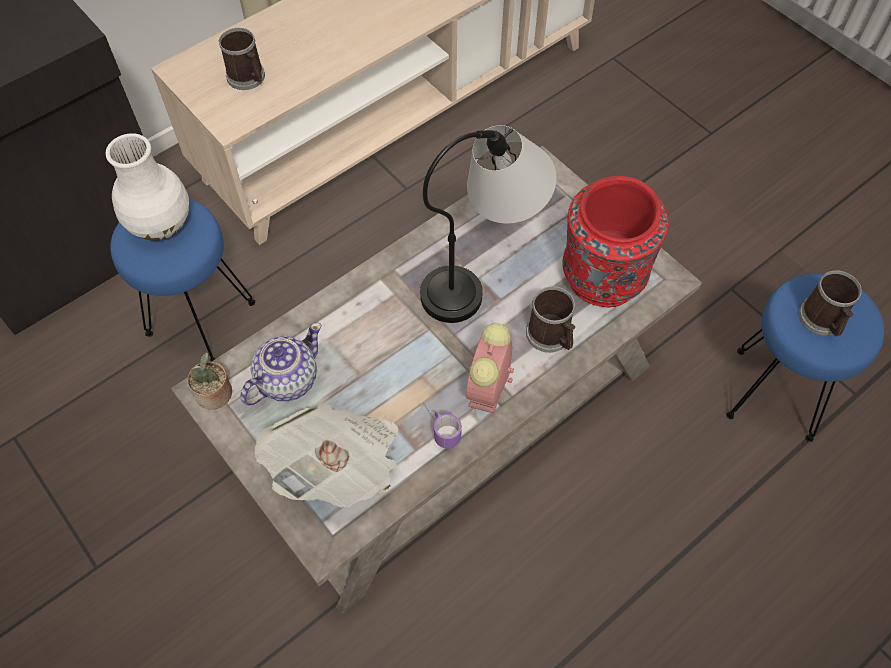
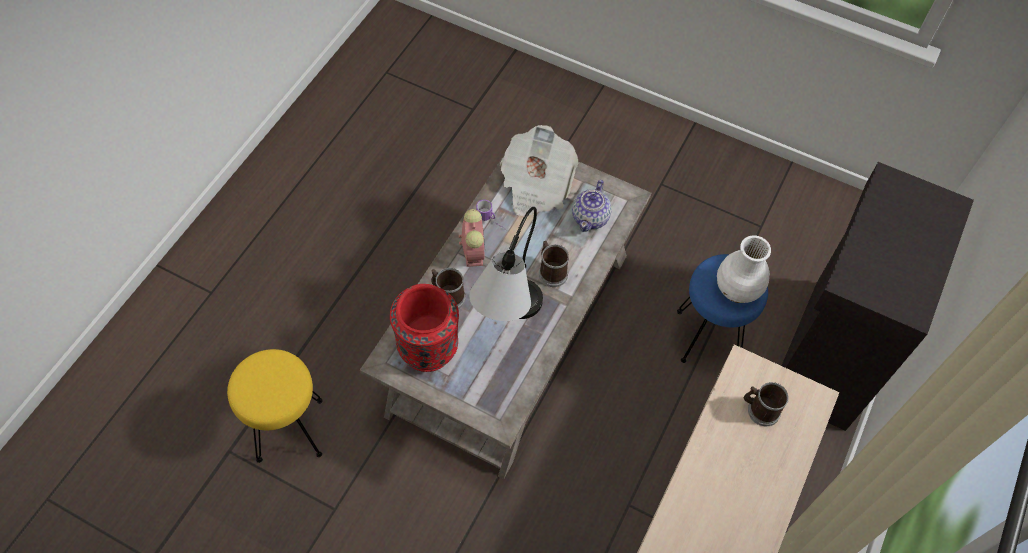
camera: 155 degrees right, 0 degrees up
(216, 394) = (624, 197): potted plant -> none
(775, 394) = (288, 429): blue stool -> yellow stool
(822, 321) = (271, 378): mug -> mug (551, 271)

